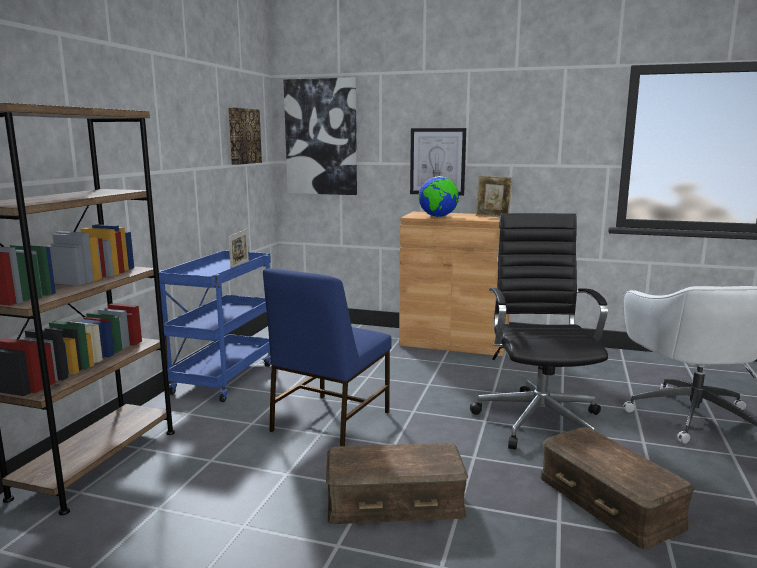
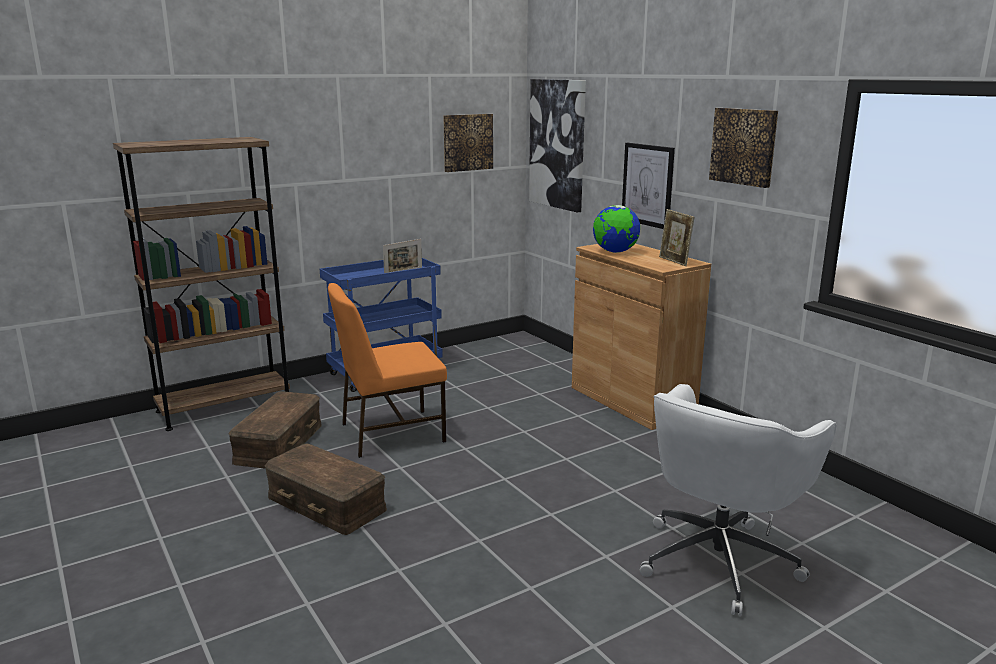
camera: 40 degrees right, 5 degrees up
(329, 422) = (390, 433): blue chair -> orange chair
(538, 120) = (744, 146): none -> picture
(538, 419) = (552, 497): black office chair -> none
(608, 501) = (463, 578): brown storage box -> brown storage box (278, 443)

